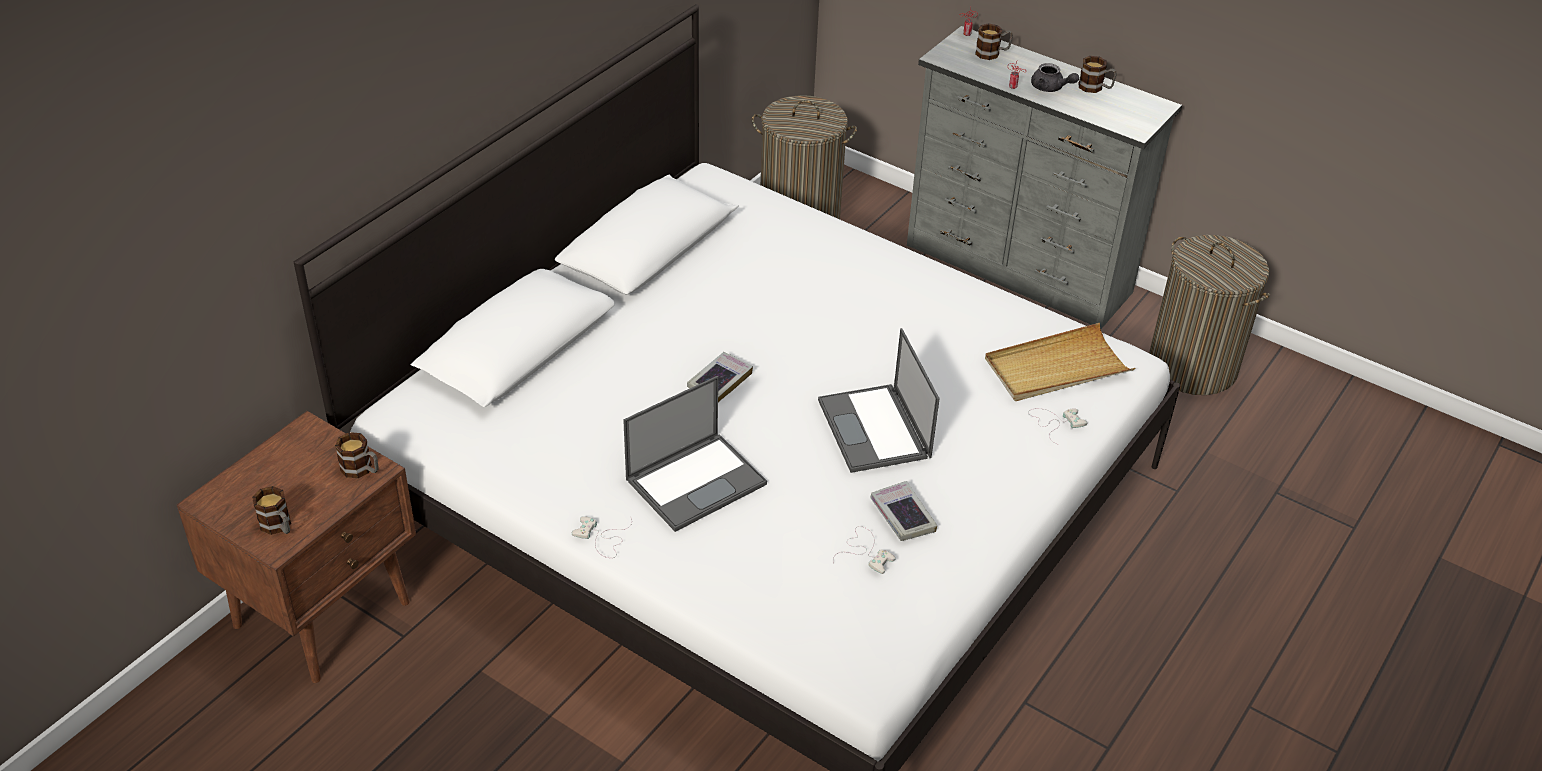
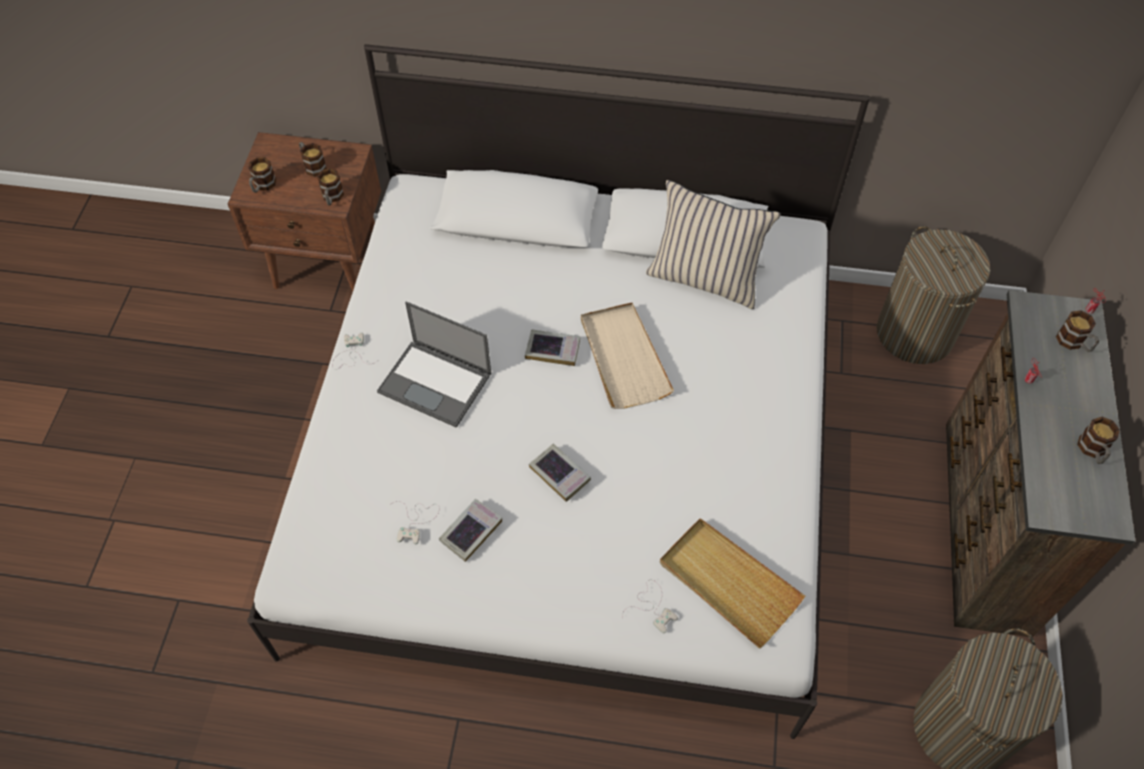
camera: 65 degrees right, 15 degrees up
(290, 471) = (313, 166): none -> mug
(711, 252) = (705, 278): none -> beige pillow
(766, 338) = (623, 357): none -> beige tray
(875, 430) = (559, 474): laptop -> book
(1017, 271) = (982, 525): grey dresser -> brown dresser
(1050, 88) = (1056, 412): grey teapot -> none

